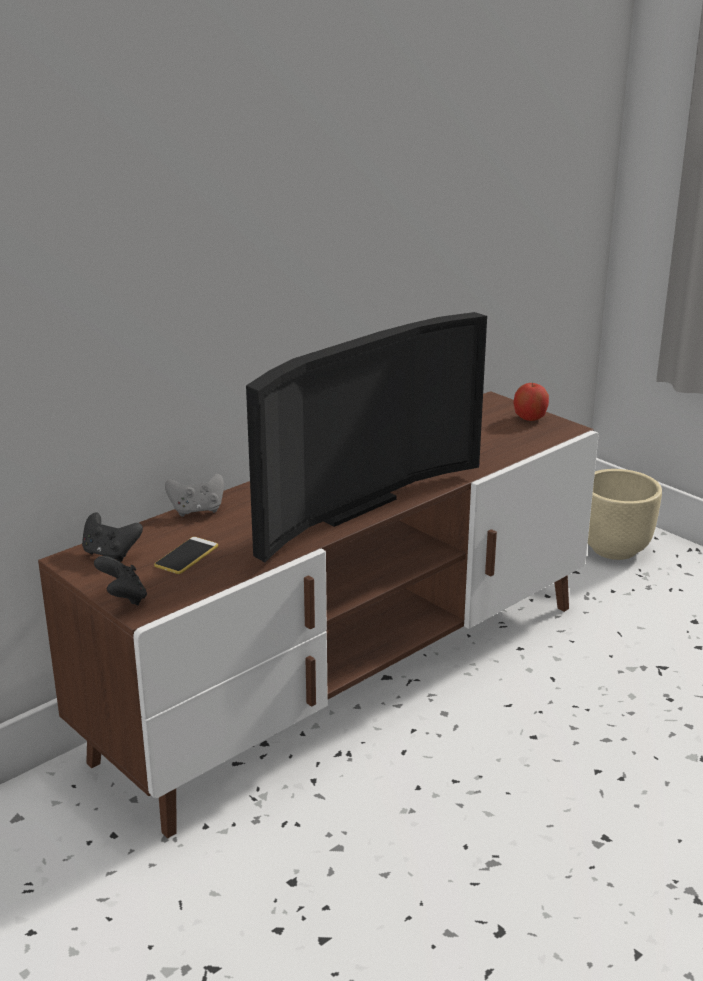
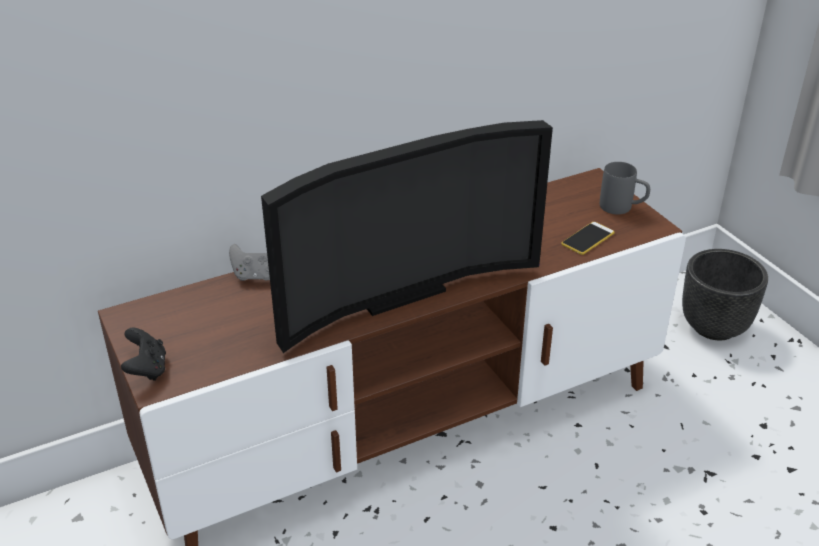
camera: 15 degrees right, 10 degrees up
(110, 554) = (160, 315): black game controller -> none
(186, 556) = (224, 329): phone -> phone (587, 239)
(529, 418) = (622, 208): apple -> grey mug
(614, 548) = (714, 326): beige planter -> black planter

